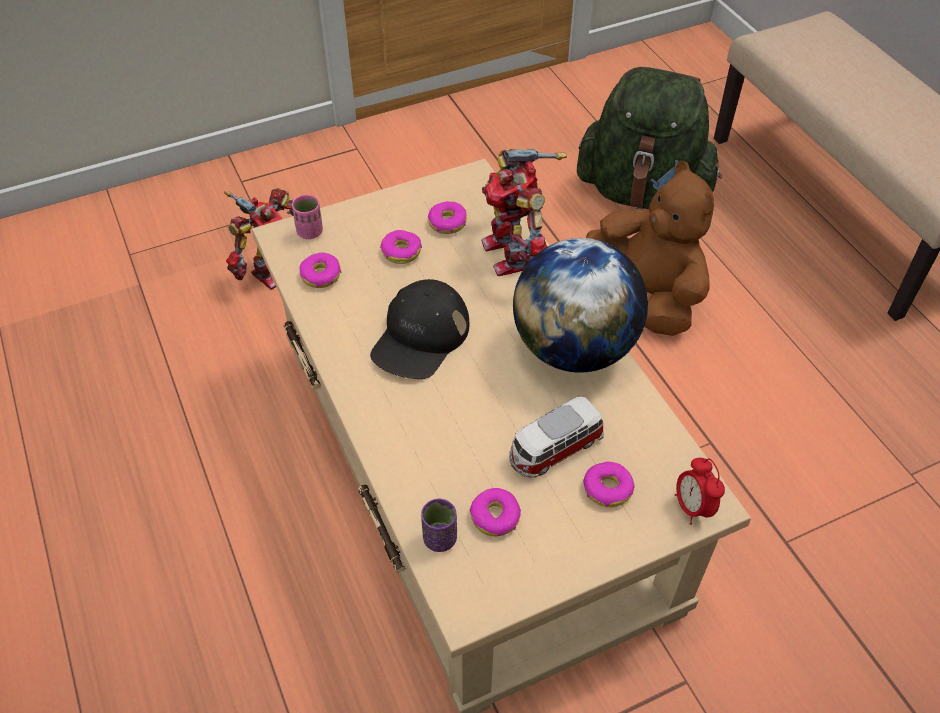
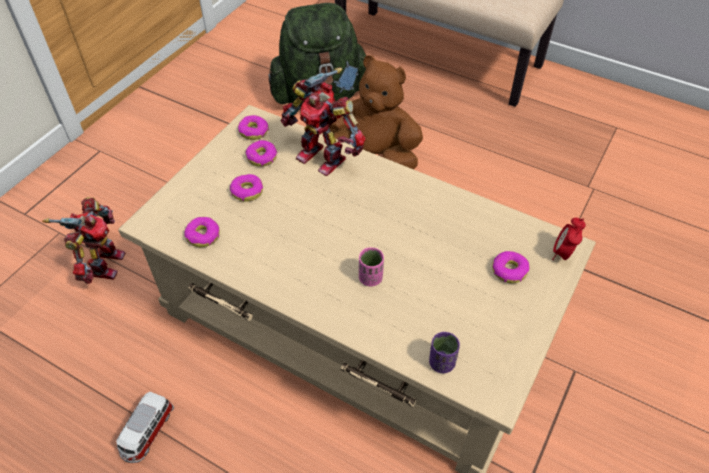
camera: 35 degrees left, 0 degrees up
(310, 232) = (167, 210): pink cup -> pink cup (370, 278)
(420, 337) = (311, 241): black cap -> none
(495, 517) = (462, 328): donut -> donut (253, 131)
(554, 449) = (458, 265): toy car -> toy car (147, 432)
(574, 348) = (414, 197): globe -> none
(693, 507) = (562, 253): alarm clock -> alarm clock turned 75 degrees clockwise

